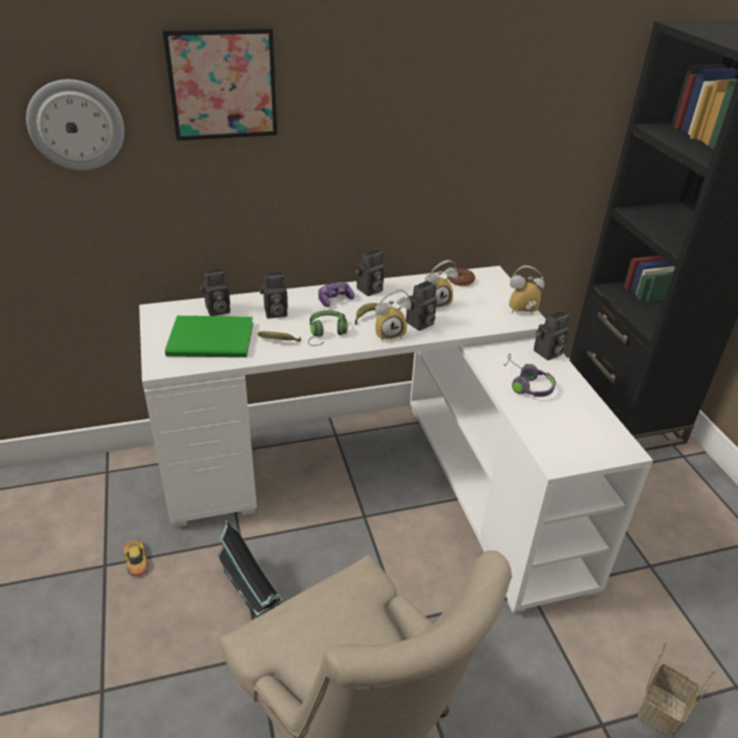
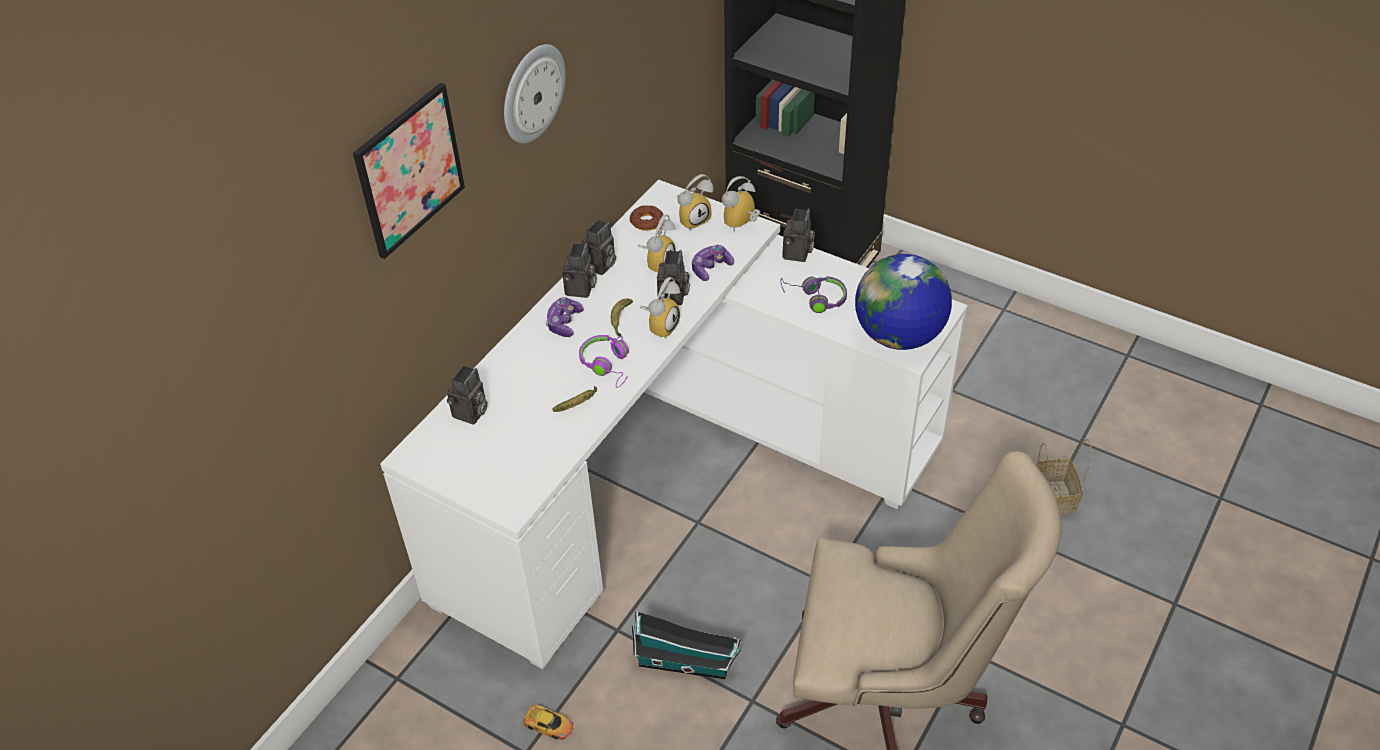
camera: 40 degrees left, 10 degrees up
(76, 125) = (293, 310): wall clock -> wall clock (532, 93)
(213, 340) = (517, 447): green book -> none
(274, 313) = (529, 377): camera -> camera (600, 266)
(326, 333) = (608, 365): green headphones -> purple headphones
(467, 323) = (711, 268): none -> game controller
(493, 294) = (693, 219): none -> alarm clock
(563, 444) = (898, 336): none -> globe

